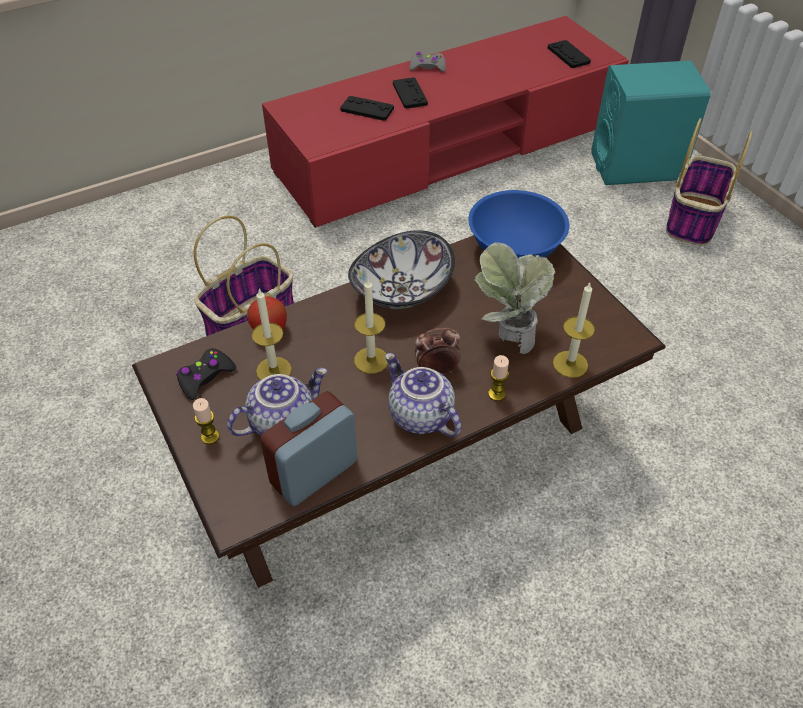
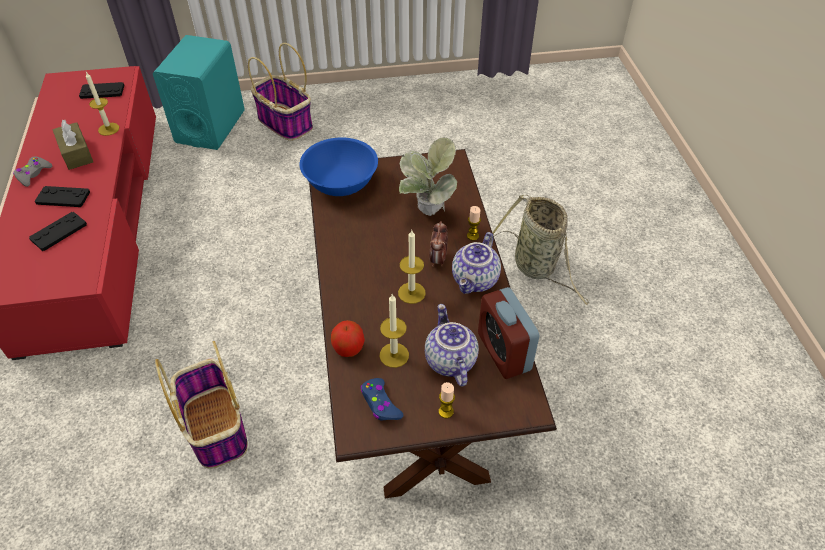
camera: 70 degrees left, 0 degrees up
(205, 377) = (380, 404): black game controller -> blue game controller
(401, 290) = (348, 256): bowl -> none
(419, 416) = (476, 281): teapot -> teapot turned 45 degrees counterclockwise
(471, 77) = (76, 153): none -> brown tissue box
(570, 364) = (462, 193): candle -> candle (108, 129)
(622, 560) = (537, 268): none -> basket

